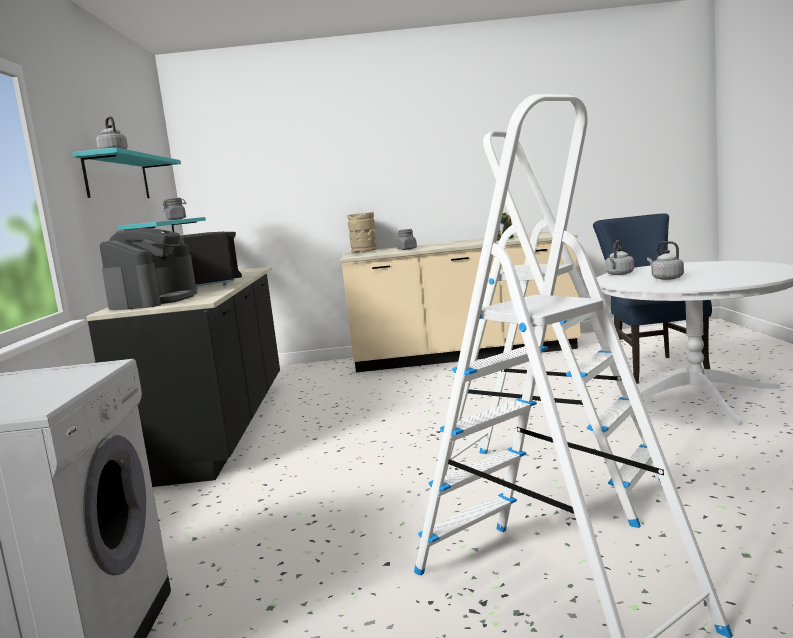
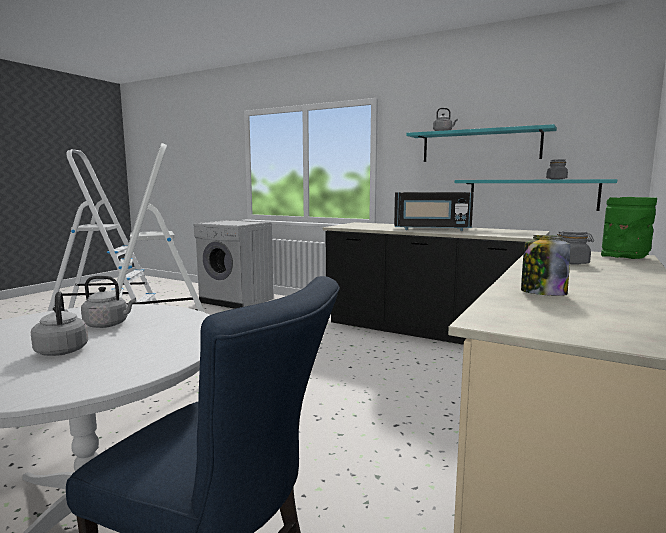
camera: 120 degrees right, 0 degrees up
(154, 301) = (371, 225): coffee machine -> none
(364, 251) = (625, 257): beige vase -> green vase
(619, 274) = (194, 328): grey kettle -> grey kettle (62, 350)

